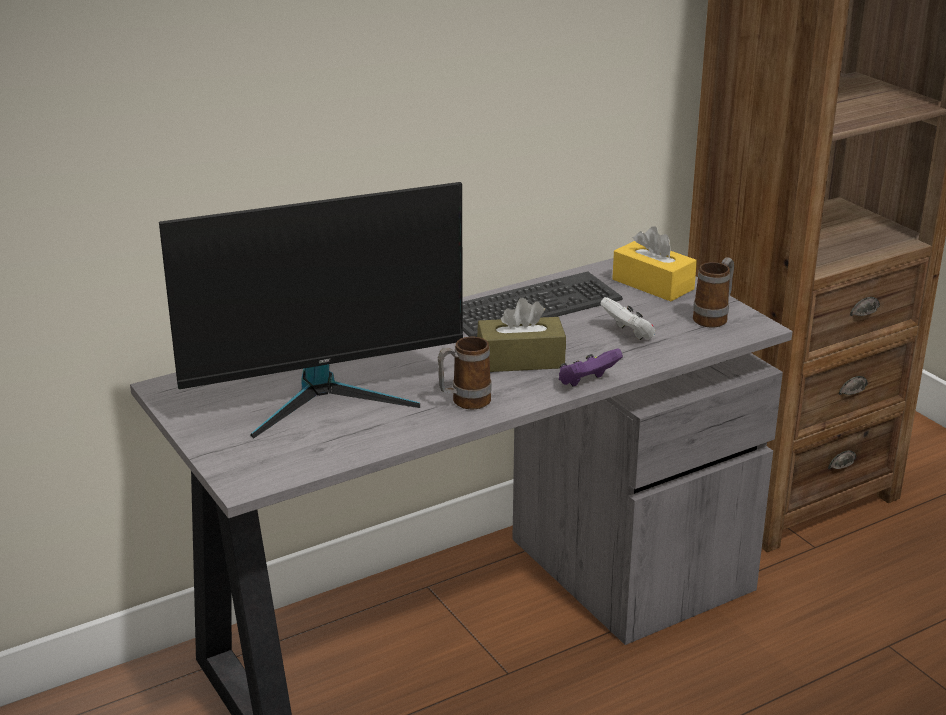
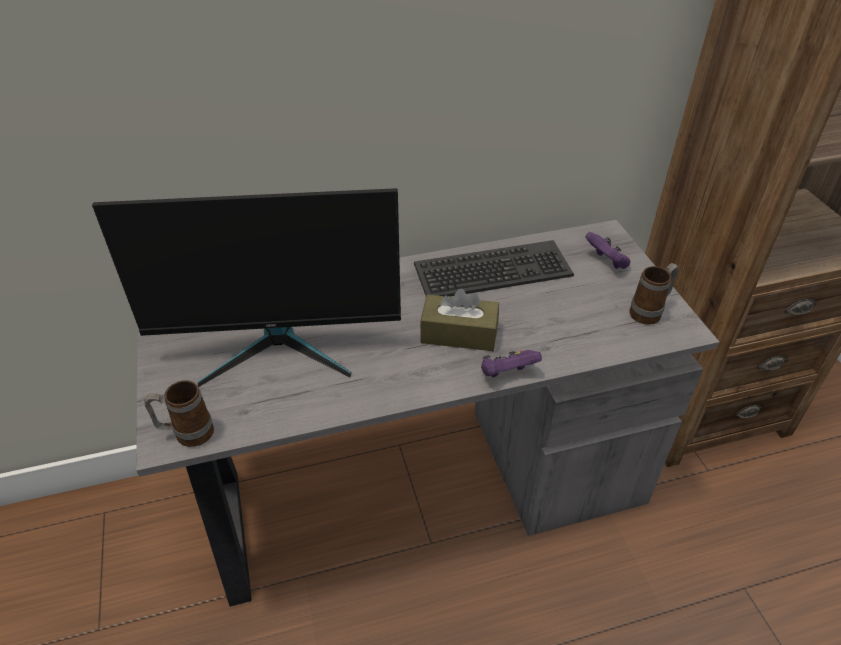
camera: 15 degrees right, 15 degrees up
(464, 402) = (390, 377): mug -> mug (187, 434)
(628, 334) = (565, 319): white game controller -> none
(653, 284) = (607, 262): yellow tissue box -> purple game controller

